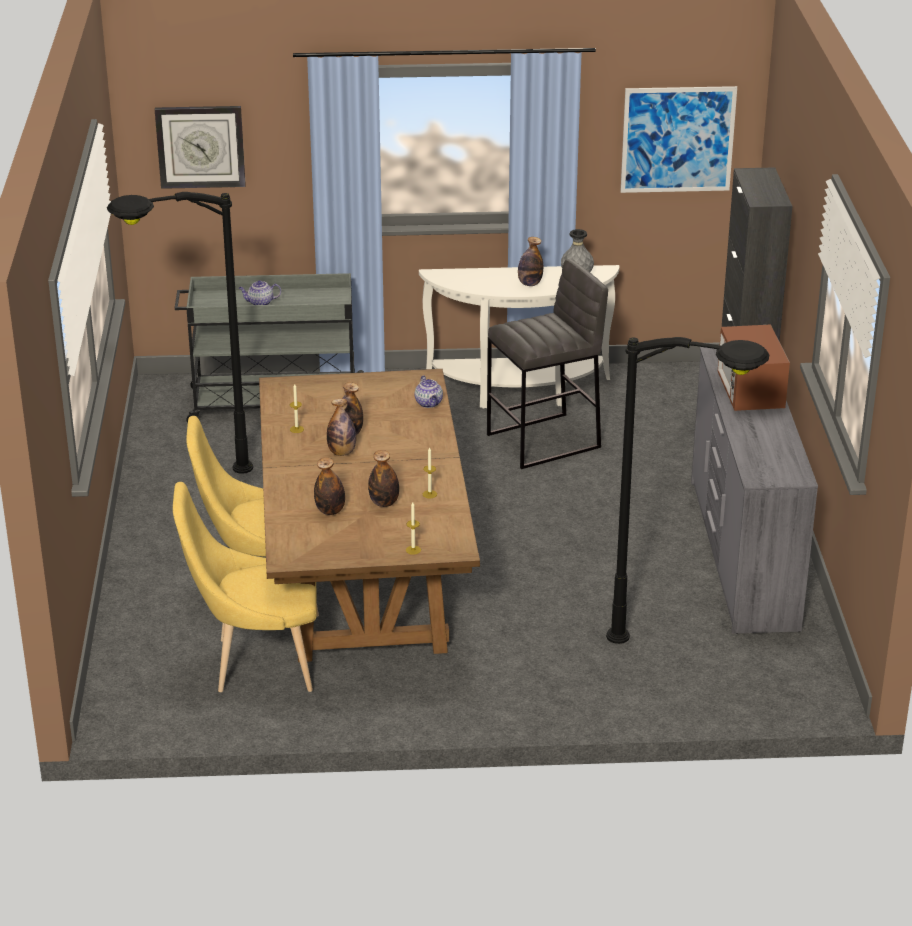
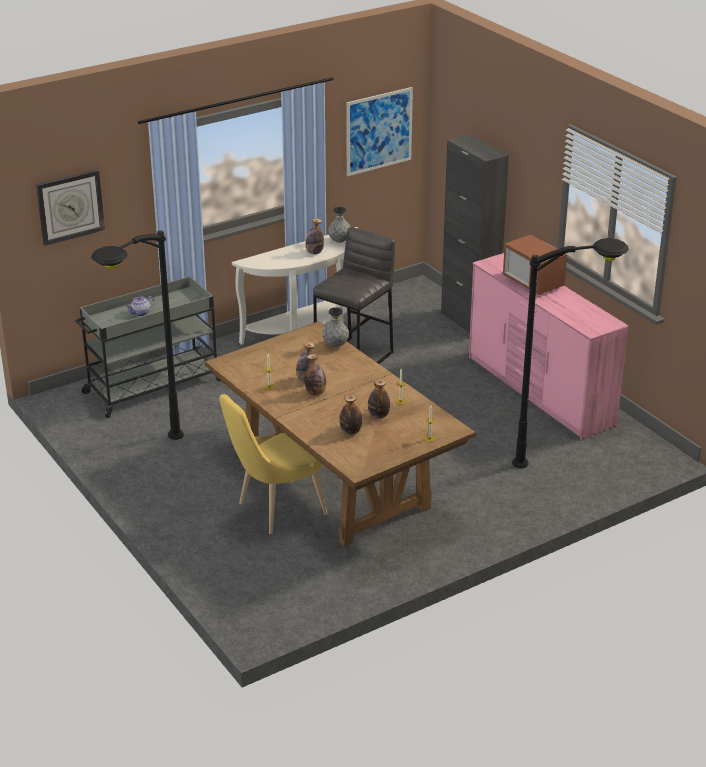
camera: 30 degrees left, 0 degrees up
(256, 664) = (319, 557): yellow chair -> none
(429, 403) = (335, 345): teapot -> grey vase
(741, 554) = (539, 391): grey dresser -> pink dresser

